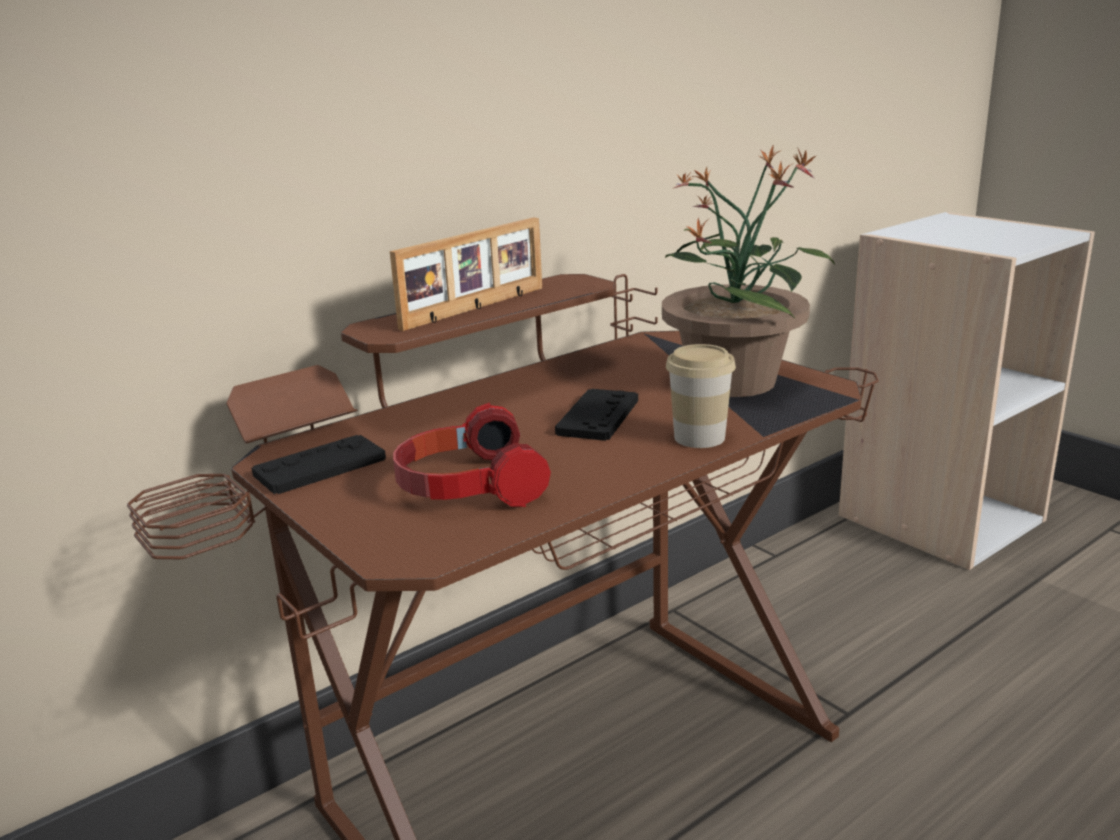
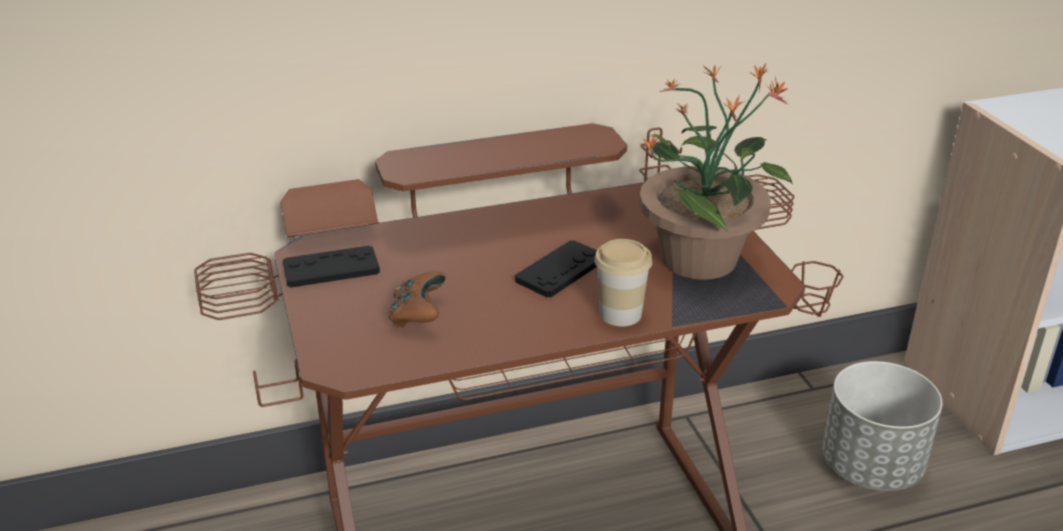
camera: 20 degrees right, 10 degrees up
(467, 486) = (417, 315): headphones -> brown game controller
(476, 308) = (491, 155): picture frame -> none
(874, 609) = (870, 467): none -> grey planter

